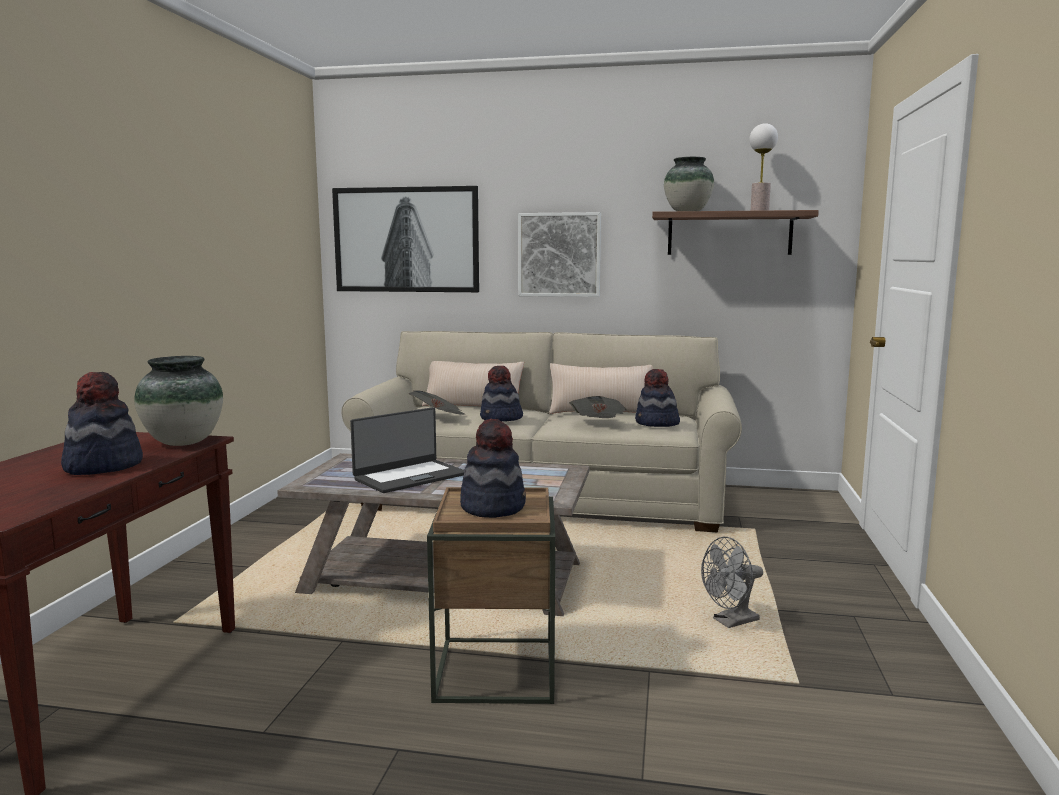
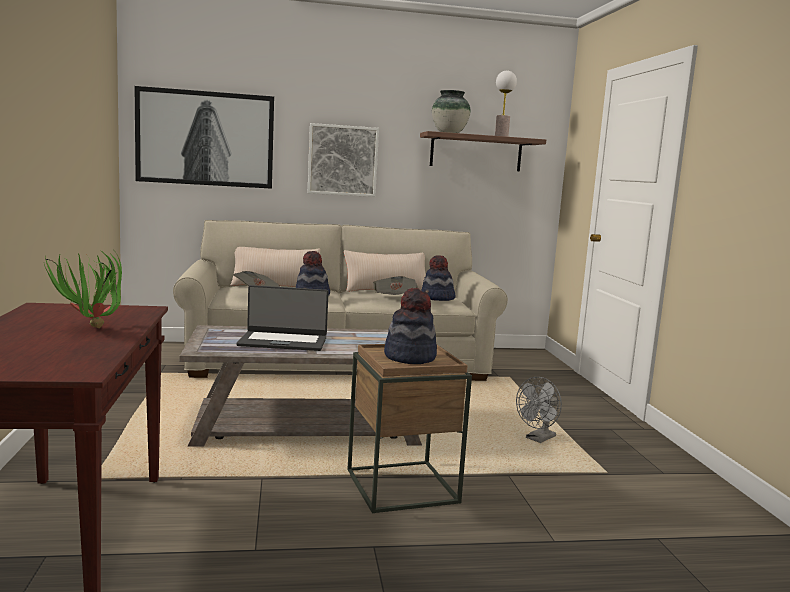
camera: 20 degrees left, 0 degrees up
(102, 466) = (91, 330): hat -> potted plant
(183, 442) = (130, 311): vase -> none
(409, 477) = (283, 341): laptop -> laptop turned 60 degrees clockwise

